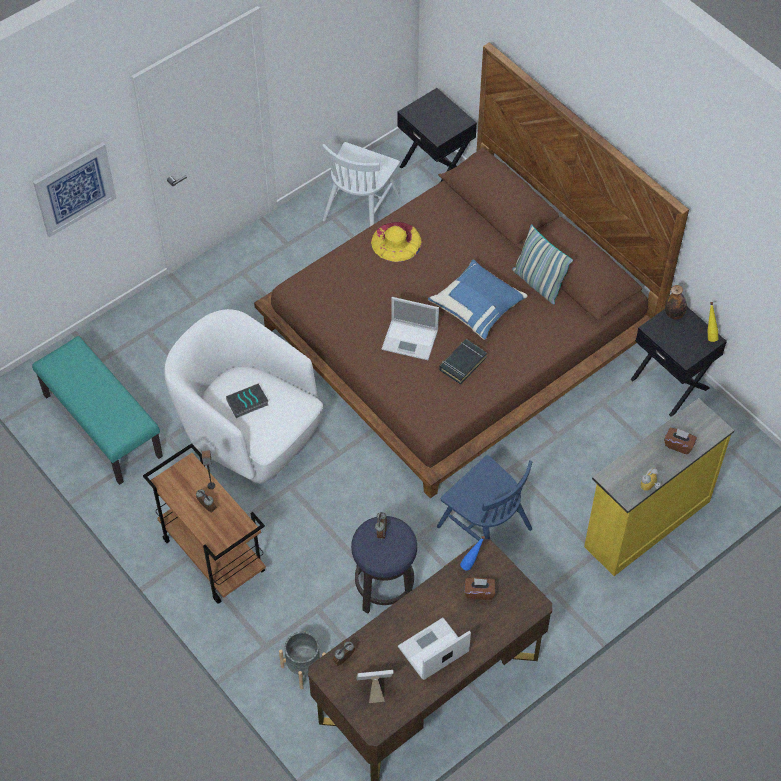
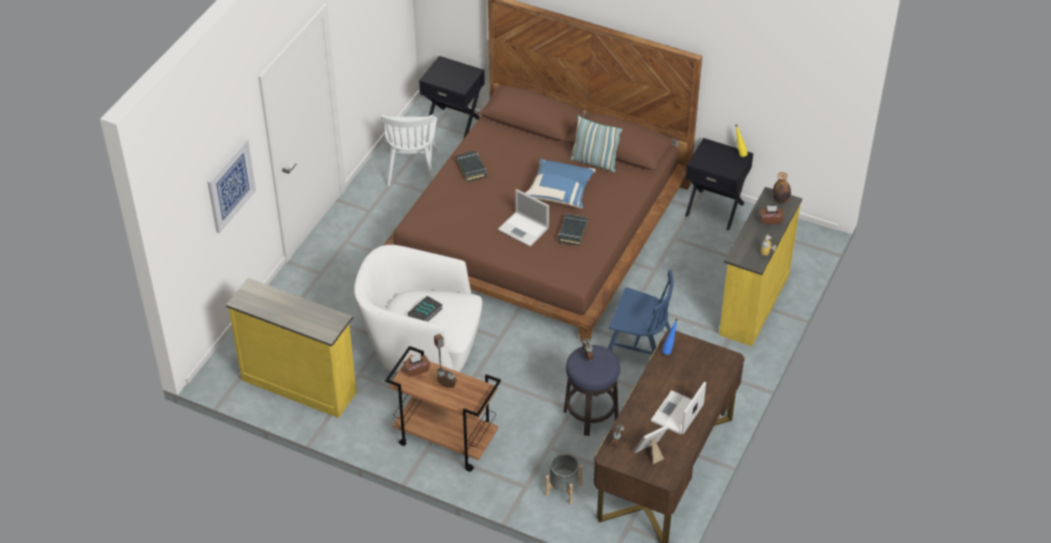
camera: 25 degrees left, 10 degrees down
(101, 426) = (299, 385): turquoise bench -> yellow dresser
(396, 241) = (471, 168): yellow hat -> black book
(411, 340) = (524, 229): laptop -> laptop turned 45 degrees clockwise
(479, 592) = (686, 365): brown tissue box -> brown tissue box (416, 370)
(674, 314) = (706, 148): bottle -> bottle (780, 200)

